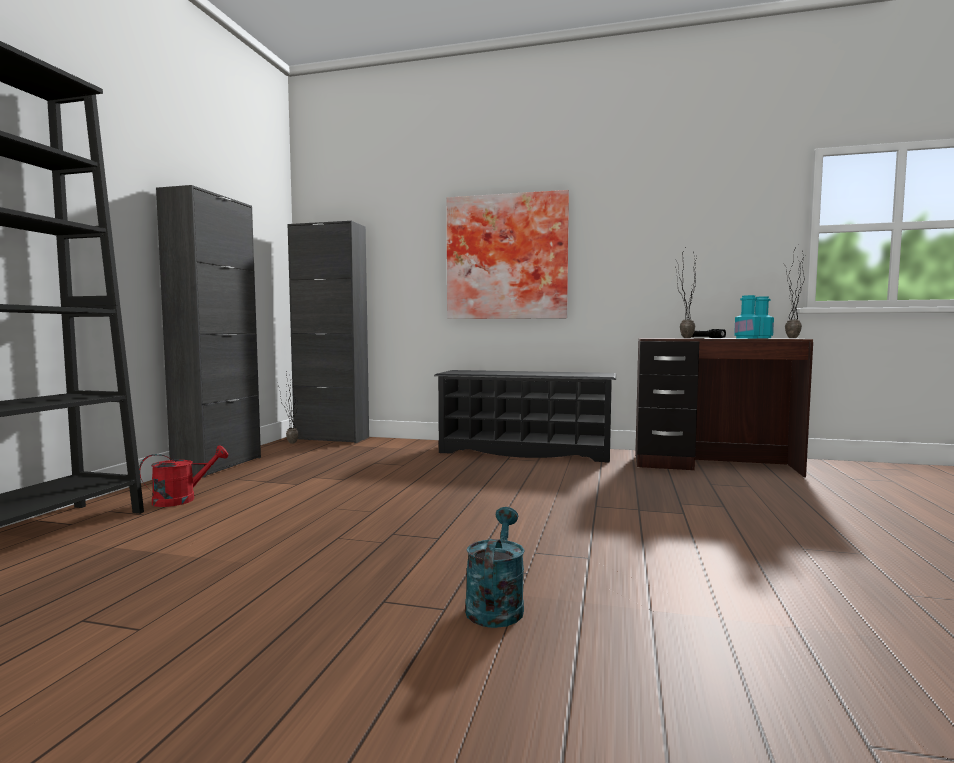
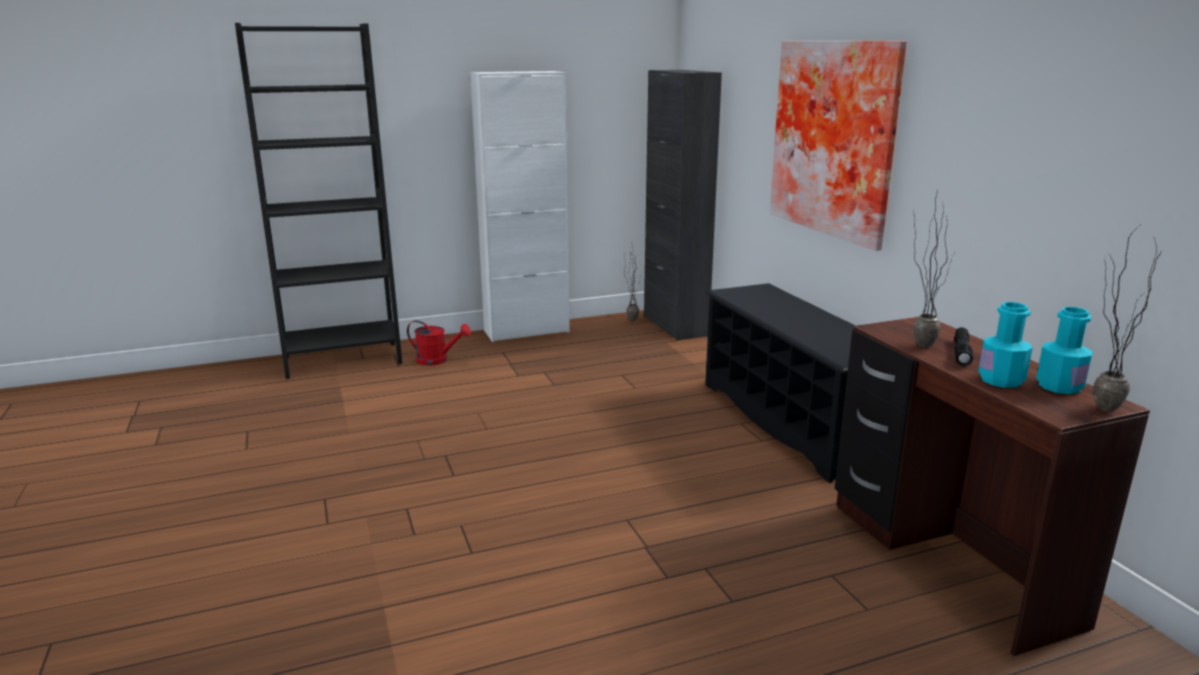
camera: 55 degrees right, 15 degrees up
(218, 465) = (526, 331): black cabinet -> white cabinet
(496, 604) = (347, 539): turquoise watering can -> none

